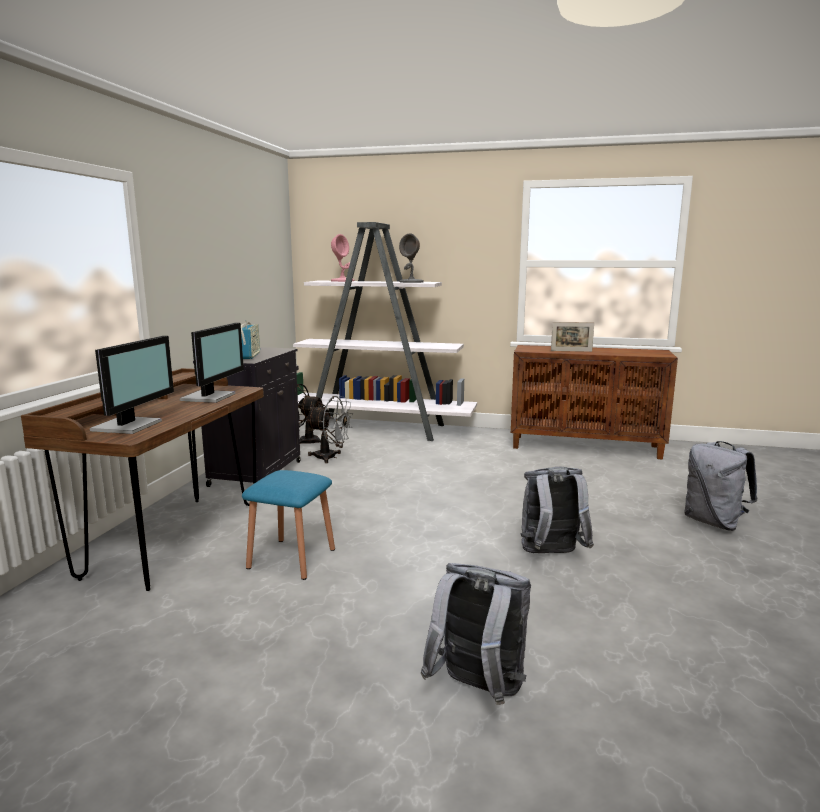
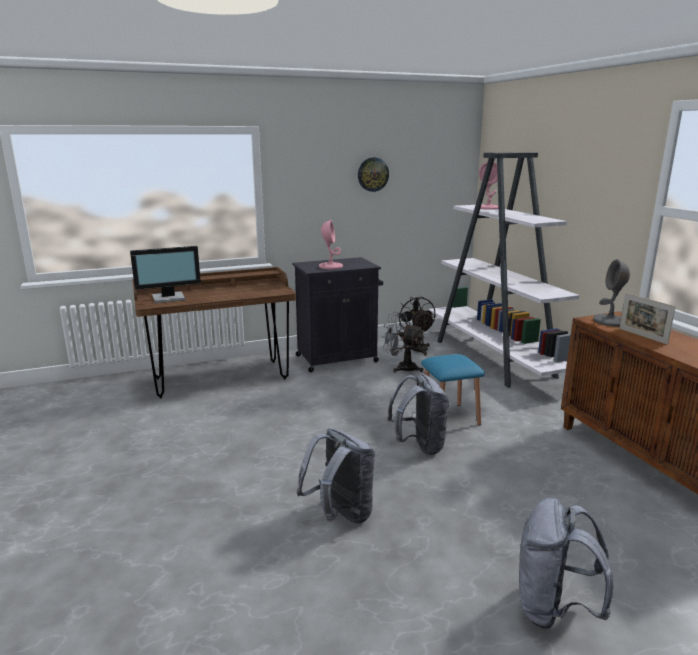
camera: 55 degrees right, 5 degrees up
(210, 397) = (251, 291): monitor -> none
(229, 248) = (373, 174): none -> wall clock
(250, 355) = (330, 266): radio -> pink table lamp
(291, 558) = (230, 418): blue stool -> blue stool (449, 417)
(330, 457) = (402, 367): grey fan -> grey fan turned 135 degrees clockwise
(411, 282) = (530, 218): grey table lamp -> grey table lamp (610, 321)
(477, 690) = (119, 537): grey backpack -> grey backpack (419, 446)

